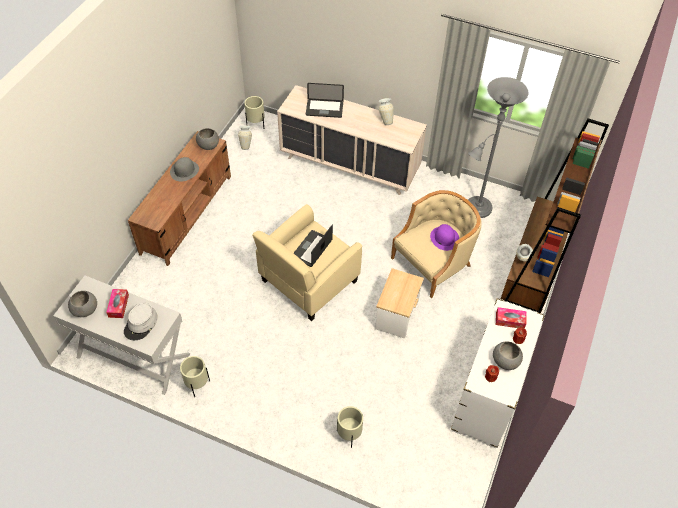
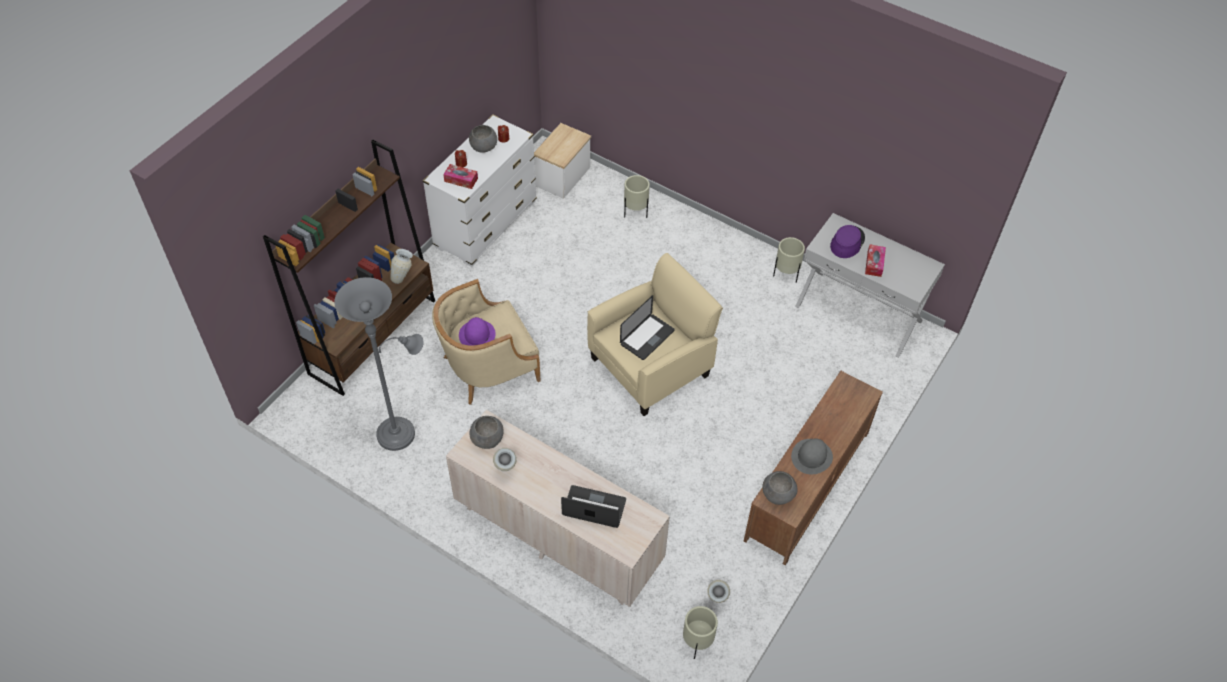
camera: 170 degrees left, 0 degrees up
(85, 310) = (910, 264): grey bowl -> grey bowl (487, 440)
(141, 324) = (847, 242): grey hat -> purple hat
(397, 315) = (553, 313): side table -> side table (562, 177)

